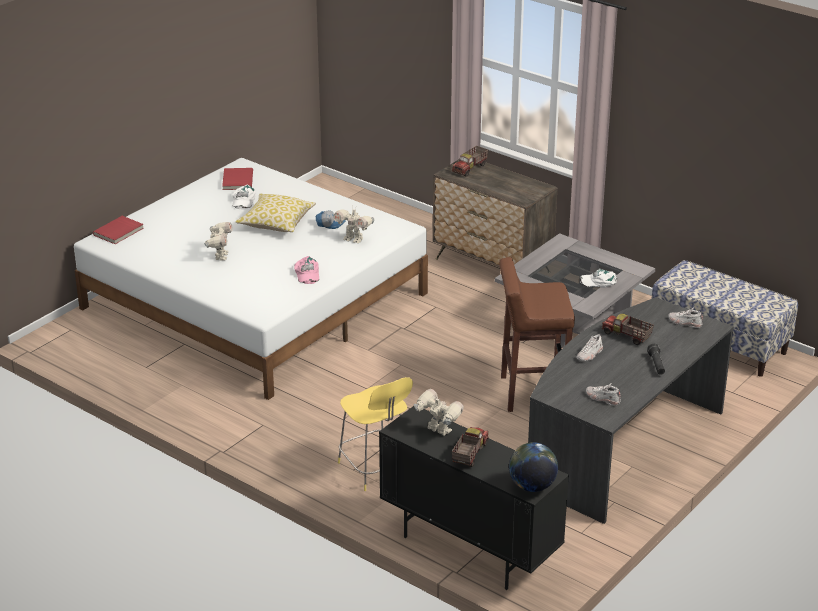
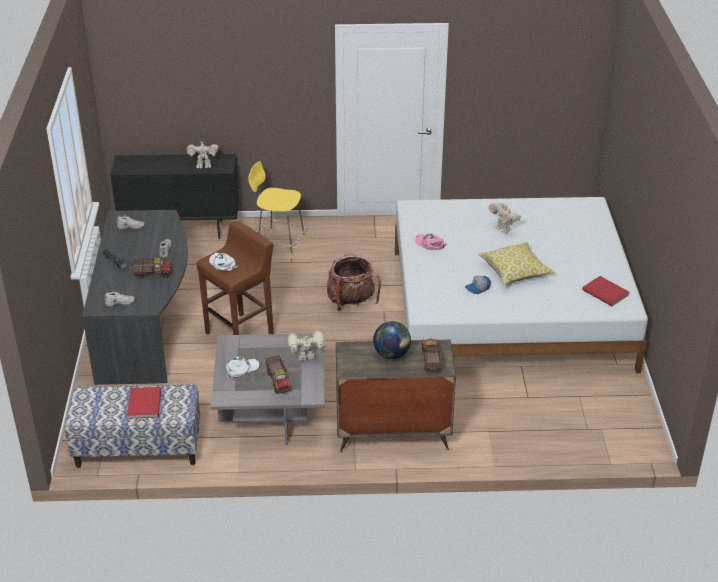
camera: 140 degrees right, 5 degrees up
(119, 232) = (594, 215): red book -> red book (143, 404)
(243, 200) = (569, 277): white cap -> white cap (222, 264)
(353, 239) = (442, 284): toy robot -> toy robot (306, 359)
(385, 372) = (351, 301): none -> backpack
(469, 454) = (174, 162): toy truck -> toy truck (279, 381)
(532, 486) = (124, 162): globe -> globe (391, 355)

